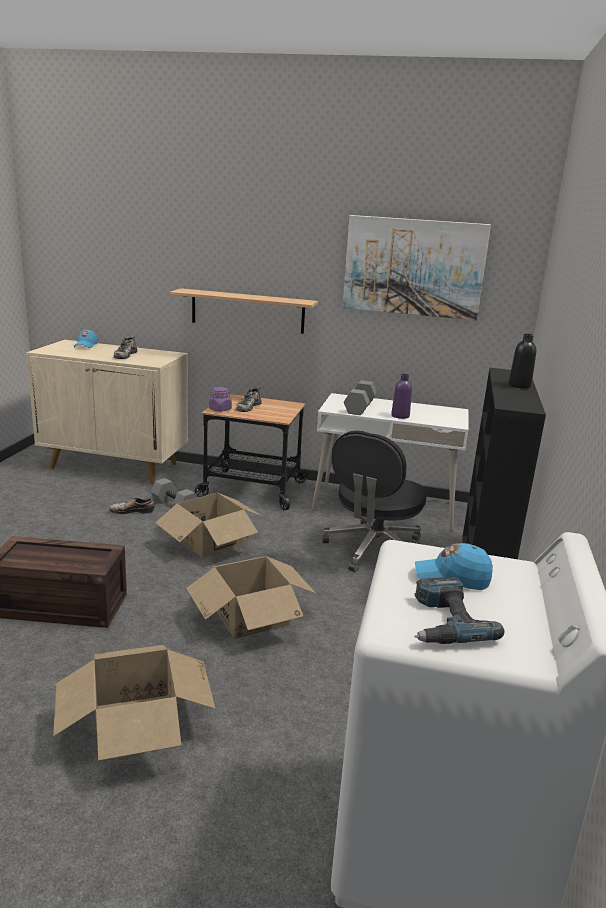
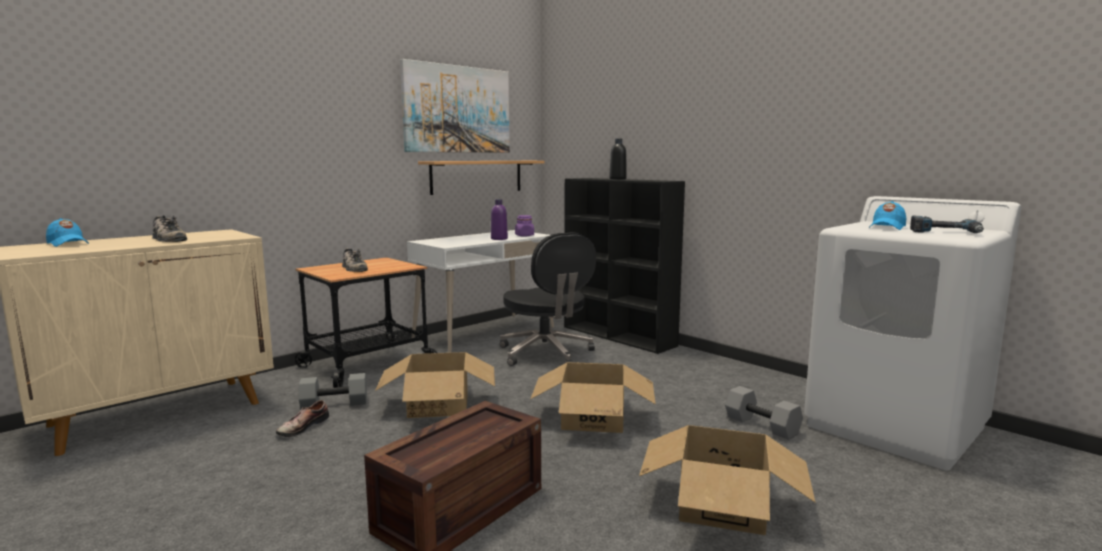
camera: 55 degrees left, 10 degrees down
(220, 409) = (339, 275): purple jar -> purple jar (524, 235)
(247, 311) = (304, 166): shelf -> shelf (477, 176)
(360, 408) = (461, 241): grey dumbbell -> grey dumbbell (763, 425)

